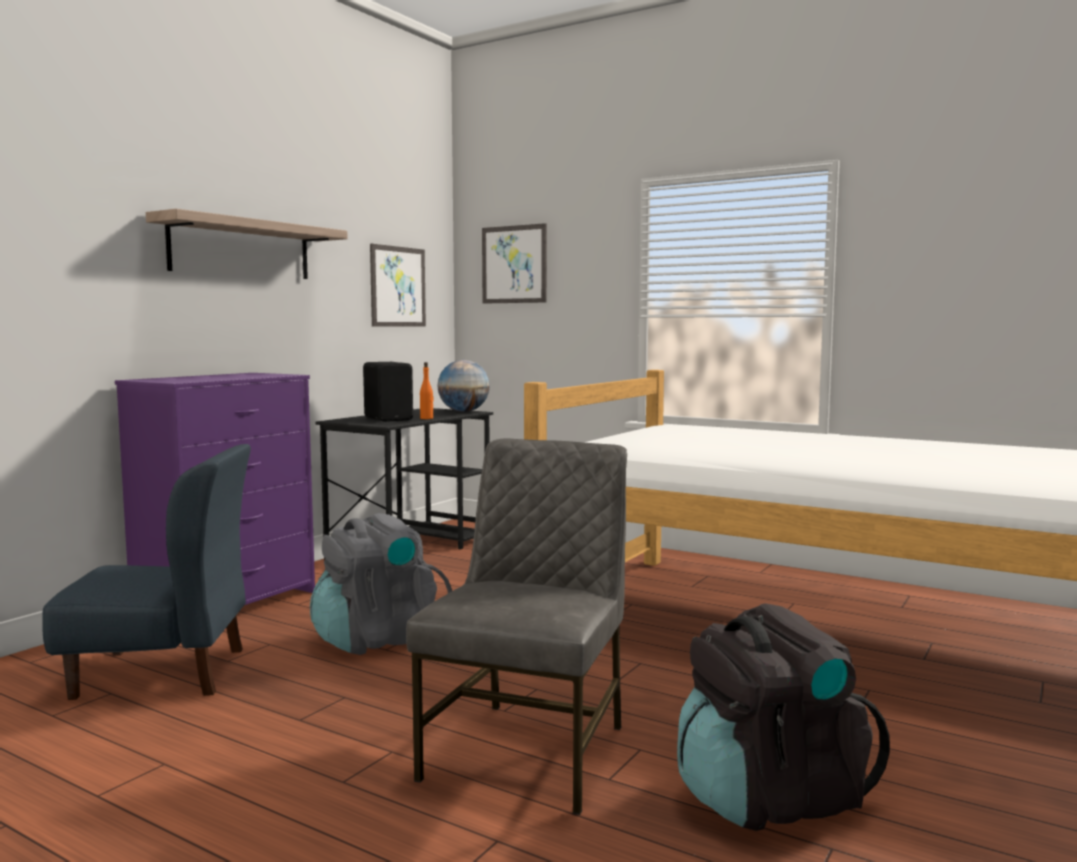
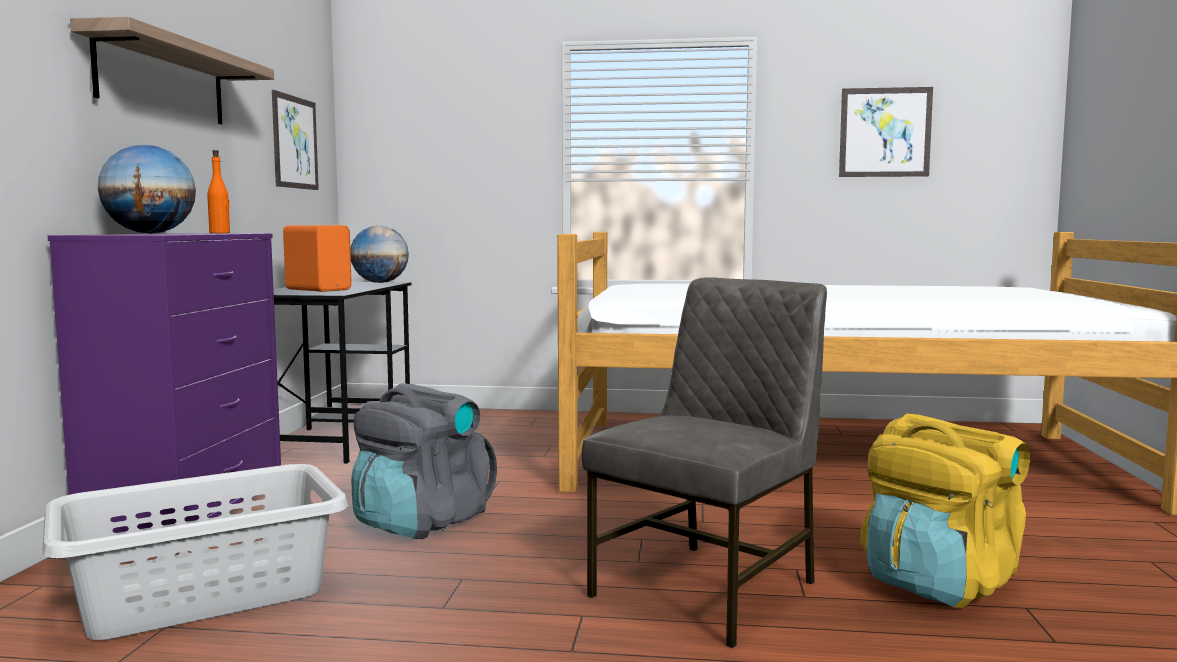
camera: 25 degrees left, 0 degrees up
(162, 673) = (205, 594): blue chair -> grey laundry basket
(198, 377) = (150, 233): none -> globe
(389, 419) = (319, 290): black speaker -> orange speaker
(426, 418) = (360, 288): orange bottle -> orange bottle (220, 233)
(514, 264) = (414, 124): picture -> picture (885, 132)
(530, 751) = (709, 589): grey chair -> grey chair turned 45 degrees clockwise
(769, 797) = (939, 583): black backpack -> yellow backpack

